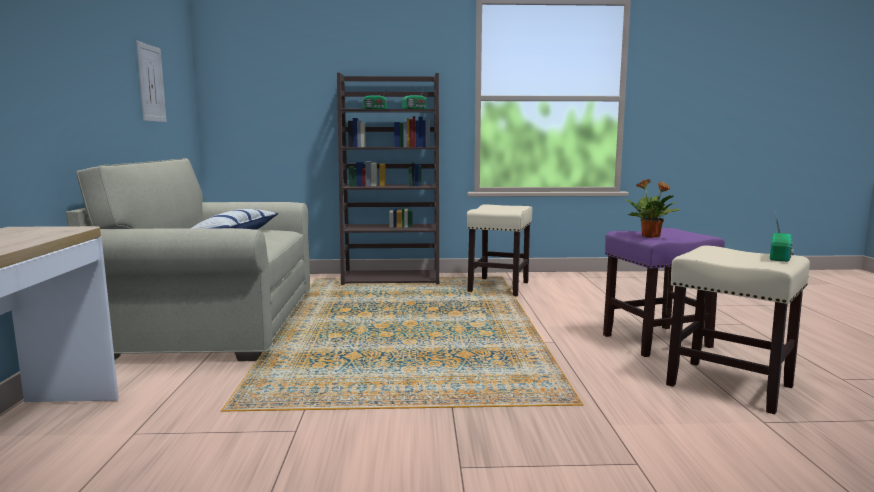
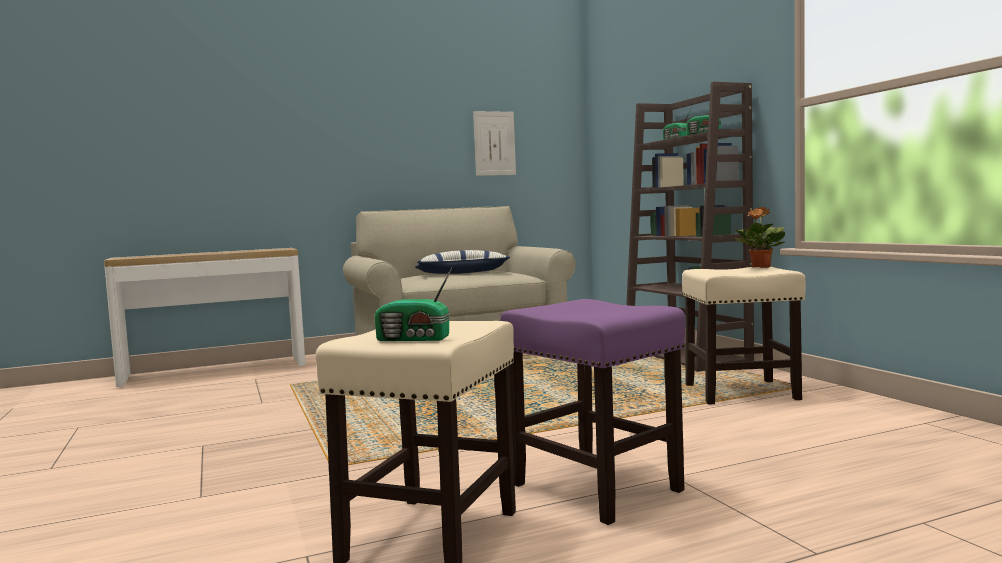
camera: 70 degrees right, 5 degrees down
(651, 236) = (550, 307): potted plant -> potted plant (760, 267)

